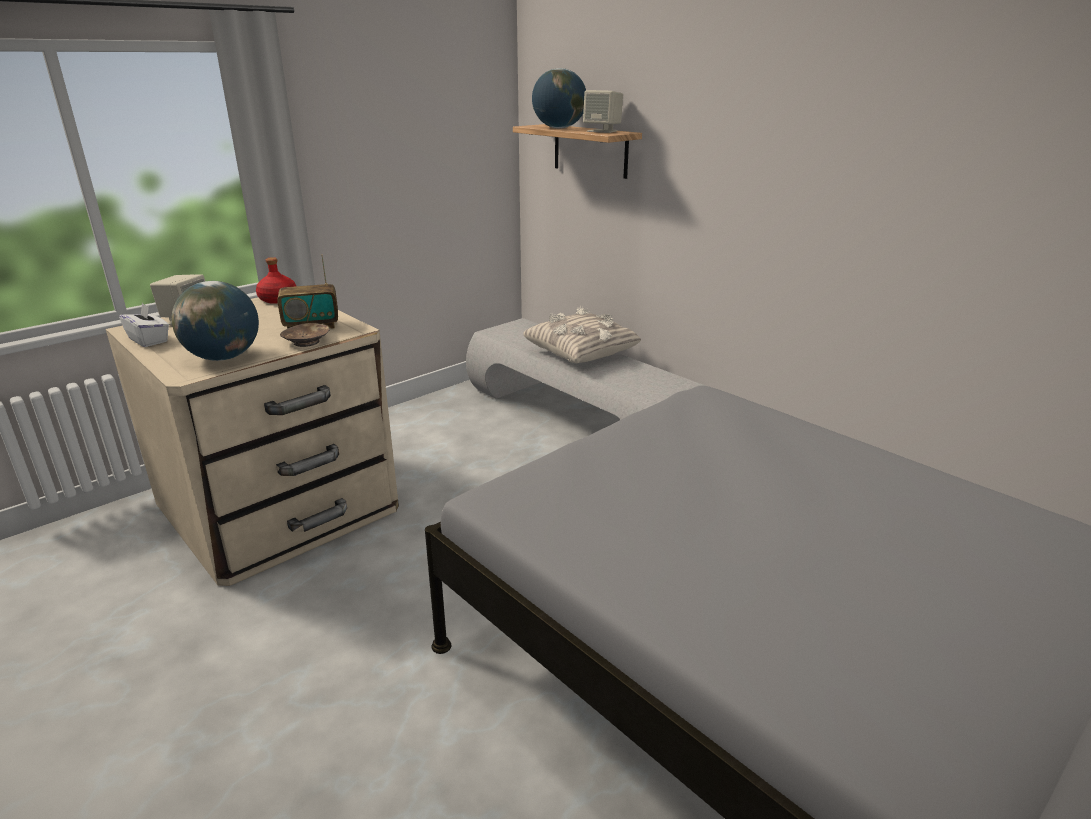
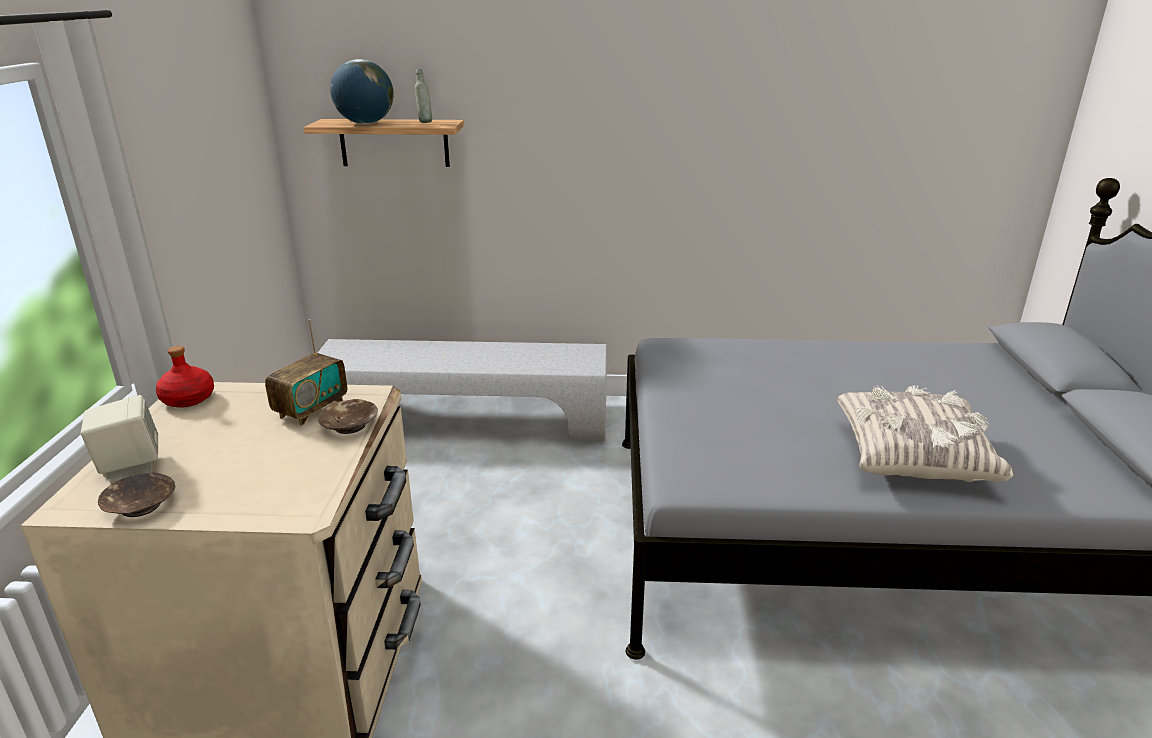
camera: 45 degrees left, 0 degrees up
(149, 340) = (140, 506): white tissue box -> brown bowl
(224, 357) = (298, 478): globe -> none
(581, 354) = (447, 353): beige pillow -> beige pillow (912, 458)
(602, 131) = (424, 122): beige speaker -> grey bottle

